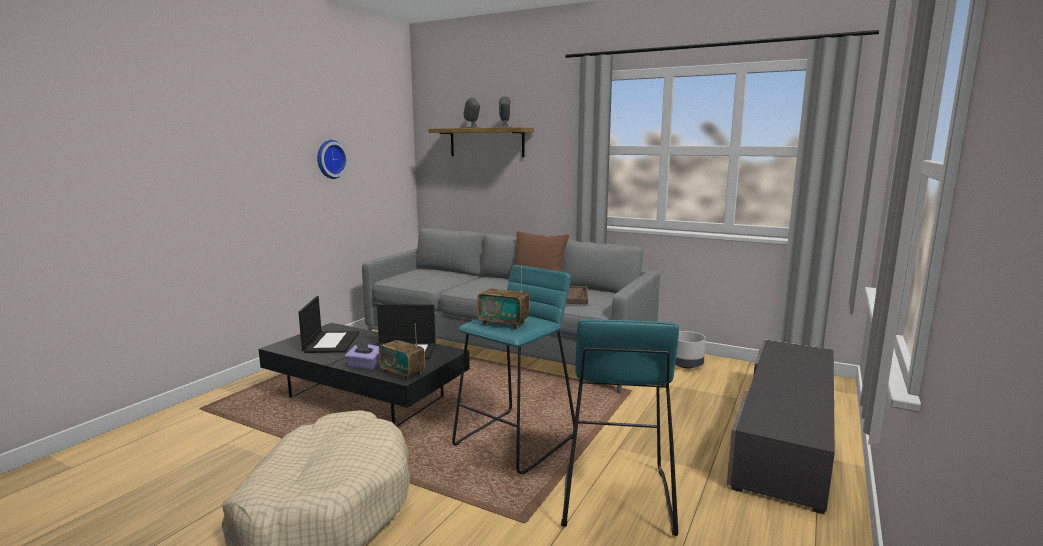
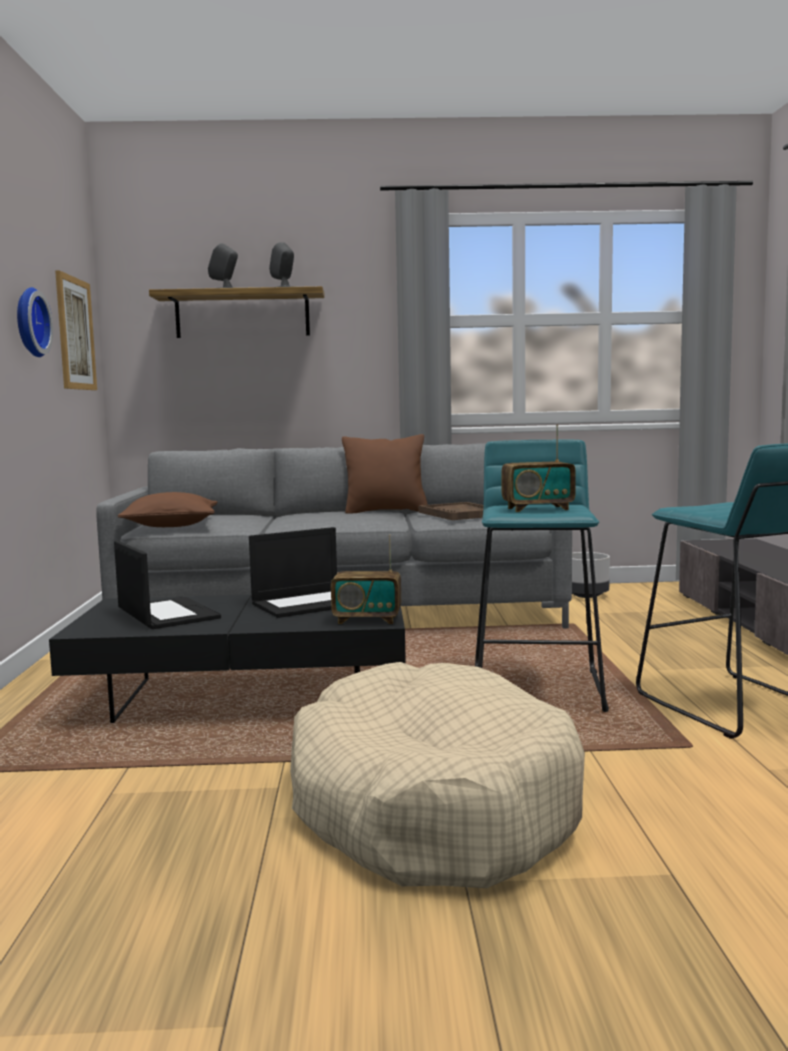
camera: 30 degrees left, 5 degrees down
(364, 366) = (292, 624): purple tissue box -> none
(383, 157) = (75, 334): none -> picture
(405, 278) = (171, 525): none -> brown pillow

